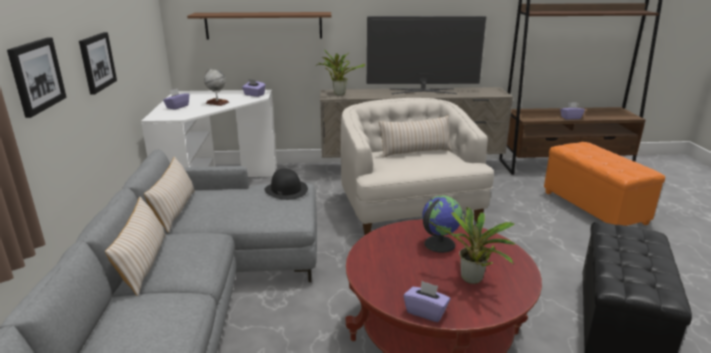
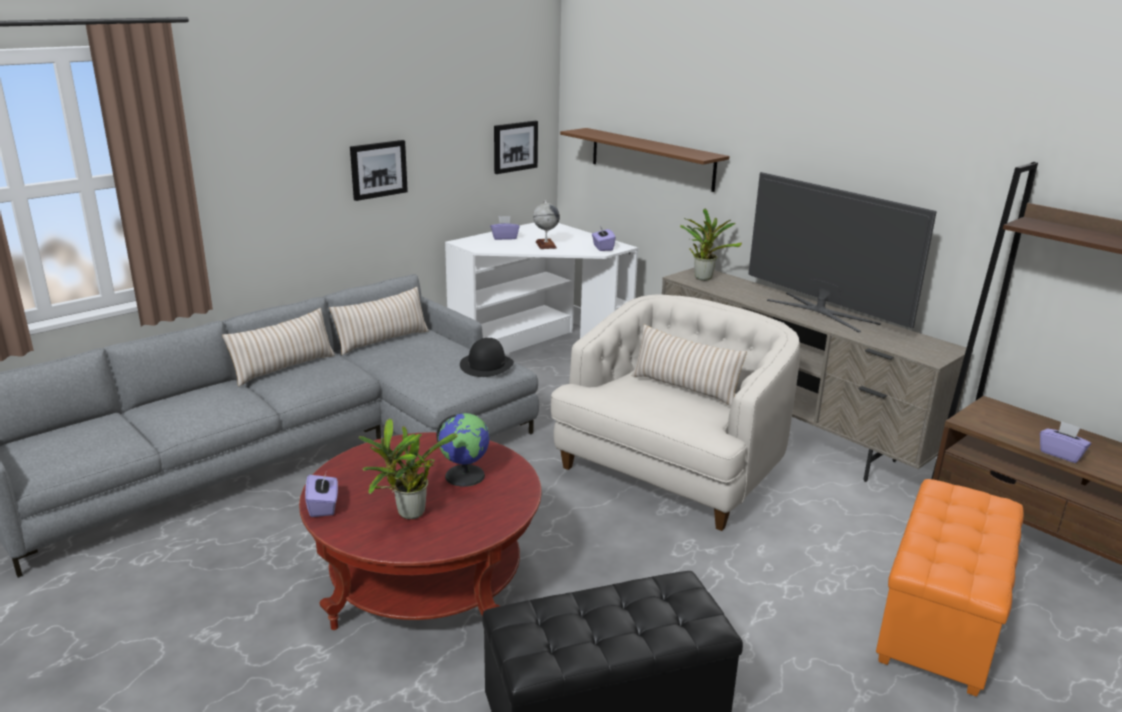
camera: 50 degrees right, 0 degrees up
(36, 75) = (268, 173): picture -> picture (515, 146)

